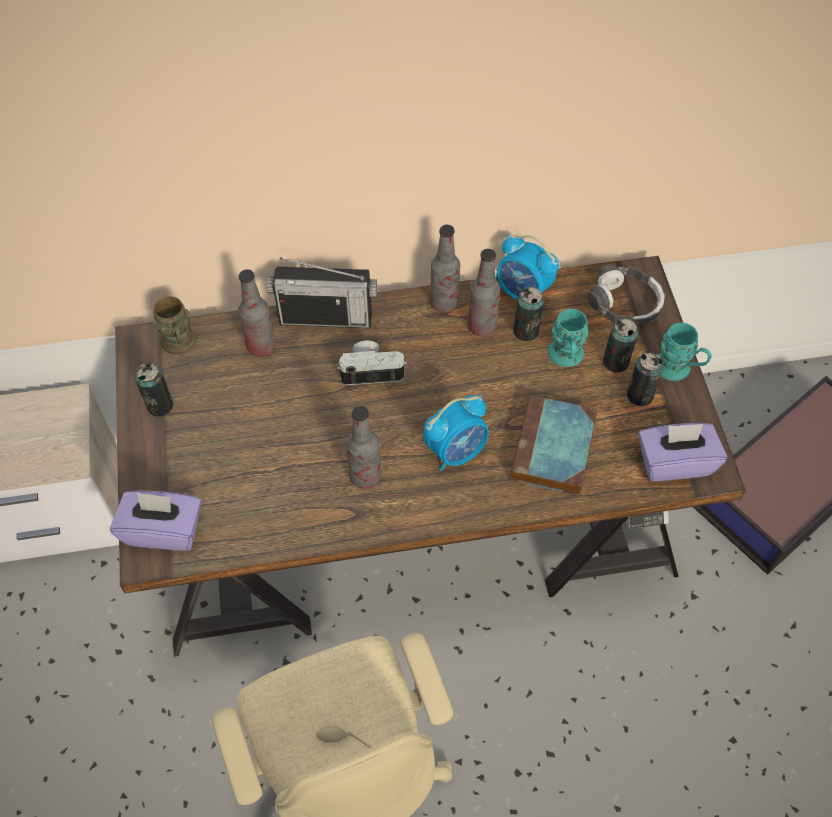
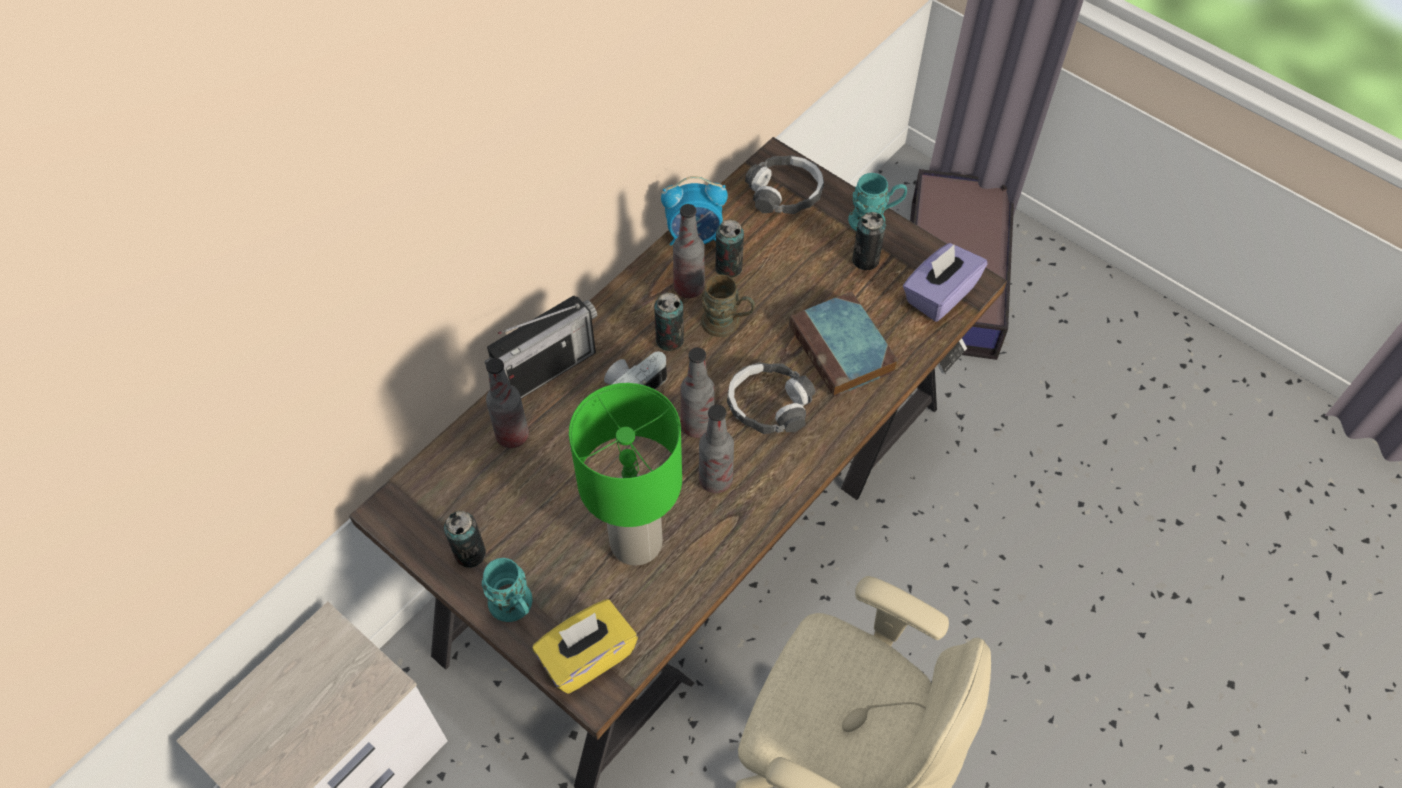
camera: 40 degrees left, 0 degrees up
(164, 530) = (587, 656): purple tissue box -> yellow tissue box
(180, 345) = (433, 487): brown mug -> brown mug (727, 324)
(270, 479) = (637, 542): none -> green table lamp
(444, 303) = (638, 289): bottle -> bottle (697, 425)
(456, 451) = (768, 405): alarm clock -> headphones
(566, 358) = (781, 268): turquoise mug -> turquoise mug (515, 607)
(615, 362) = (822, 245): can -> can (669, 339)

